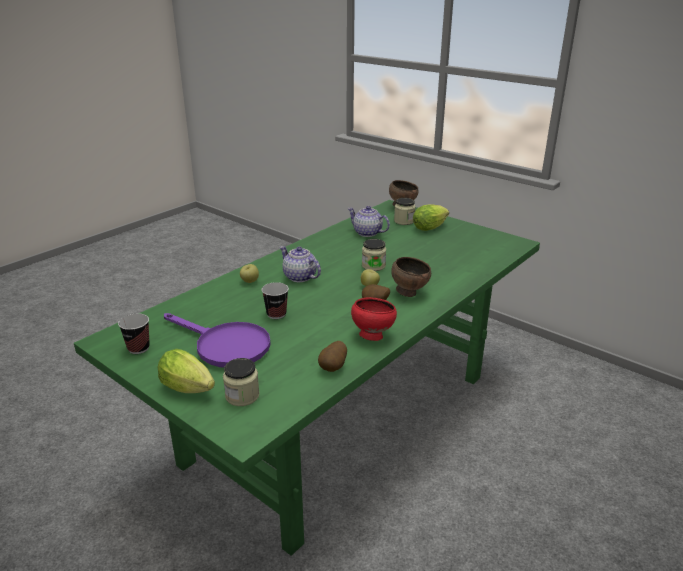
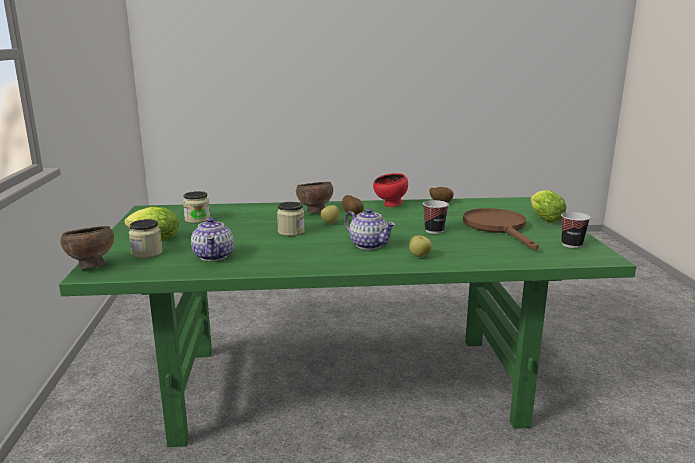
camera: 135 degrees left, 10 degrees down
(225, 346) = (498, 228): purple frying pan -> brown frying pan
(242, 396) = (511, 209): jar -> jar (197, 219)
(300, 277) = (368, 245): teapot -> teapot turned 45 degrees counterclockwise

